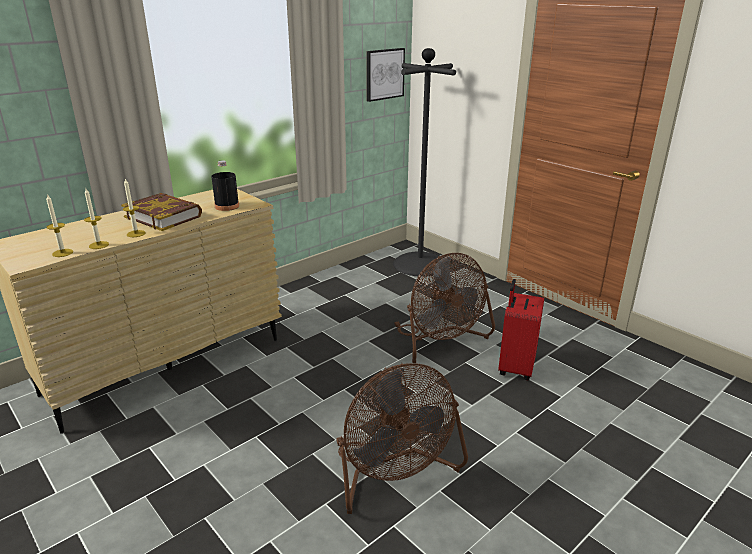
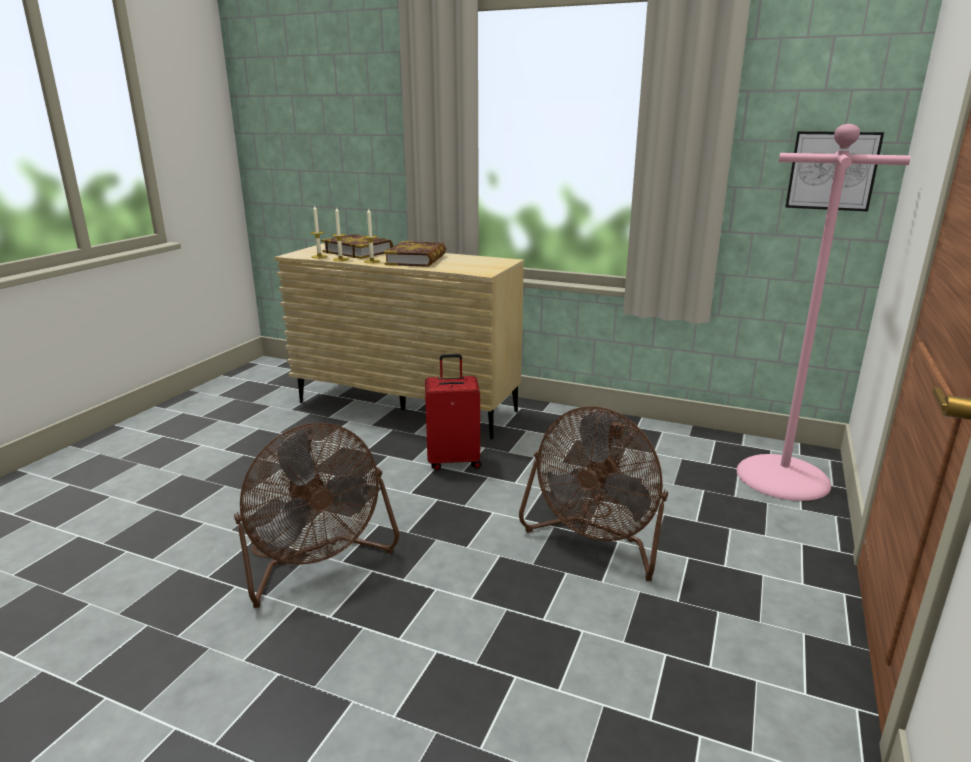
camera: 65 degrees right, 5 degrees down
(75, 233) = (358, 251): none -> book
(227, 206) = (465, 268): black bottle -> none
(389, 474) = (310, 564): brown fan -> brown fan turned 75 degrees counterclockwise
(420, 264) = (782, 477): black clothes rack -> pink clothes rack
(515, 368) = (594, 623): red suitcase -> red suitcase (454, 460)

